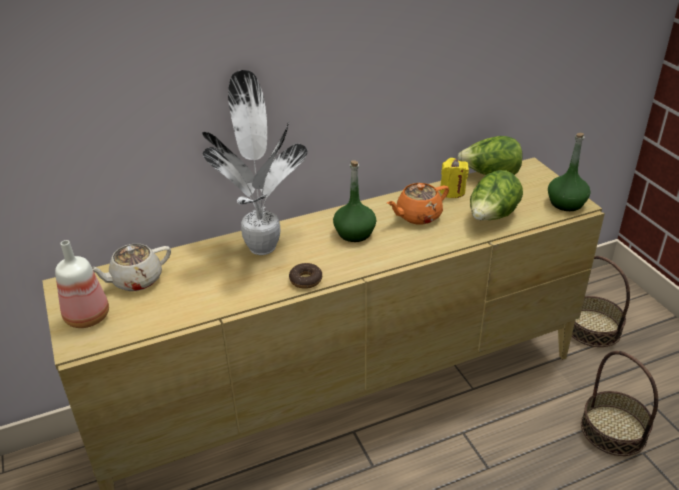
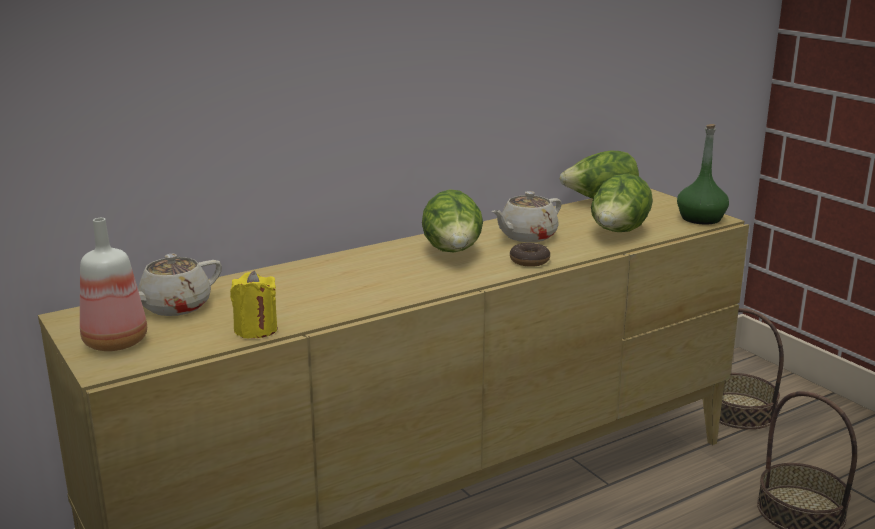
camera: 10 degrees left, 15 degrees down
(262, 245) = (337, 269): potted plant -> none
(305, 280) = (406, 294): donut -> donut (529, 261)
(354, 233) = (453, 253): green bottle -> lettuce
(417, 216) = (526, 236): orange teapot -> beige teapot
(452, 191) = (560, 216): yellow candle -> yellow candle (256, 330)

